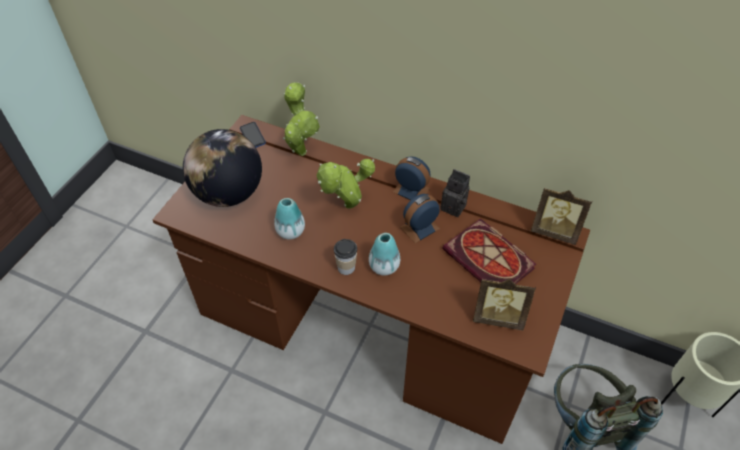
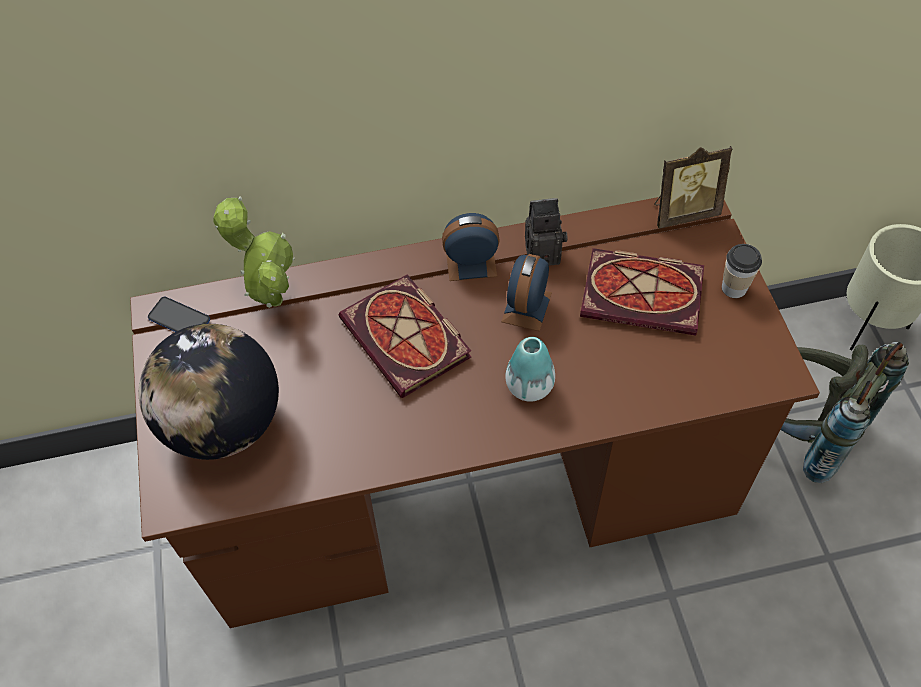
camera: 35 degrees left, 5 degrees up
(290, 231) = (365, 420): vase -> none
(346, 207) = (409, 339): potted plant -> book
(346, 268) = (484, 420): cup -> cup (734, 288)
(498, 317) = (715, 359): picture frame -> none

